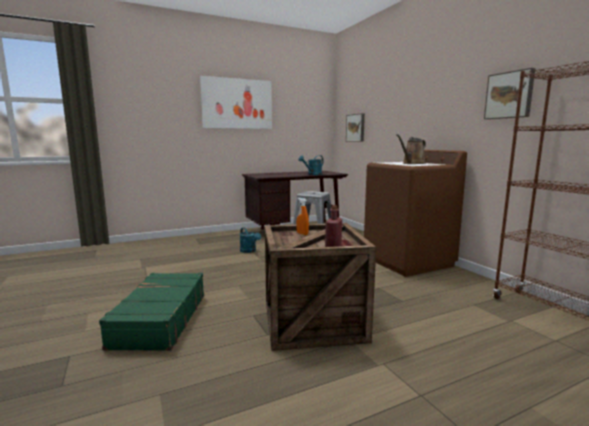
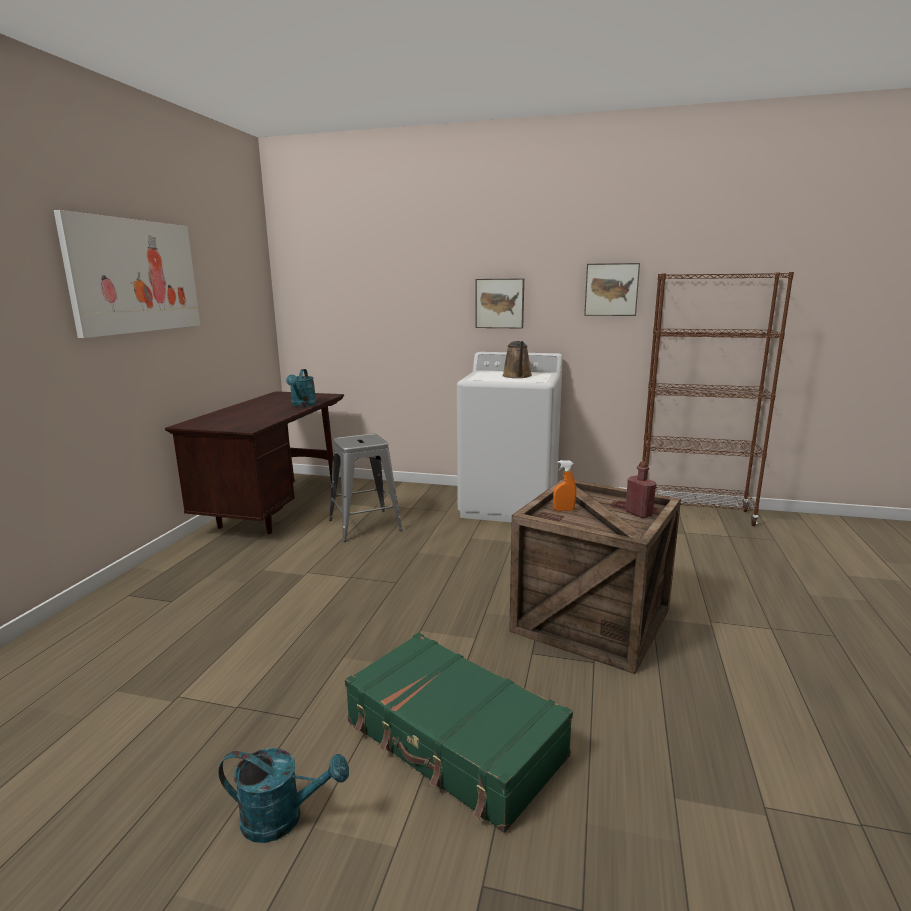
camera: 50 degrees left, 5 degrees up
(249, 251) = (299, 573): turquoise watering can -> turquoise watering can (283, 818)
(356, 128) = (339, 315): picture -> picture (500, 303)
(408, 261) = (510, 505): brown washing machine -> white washing machine

